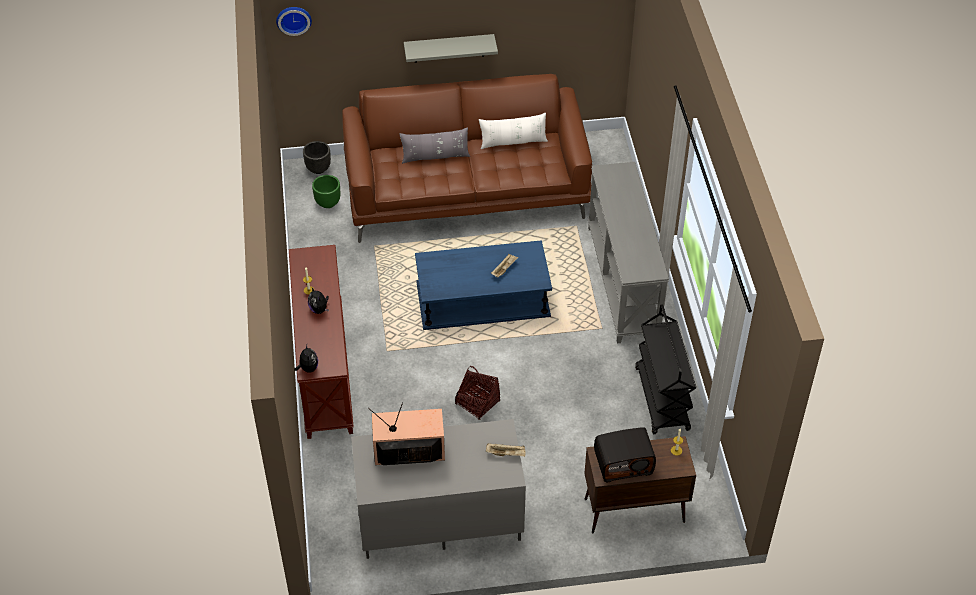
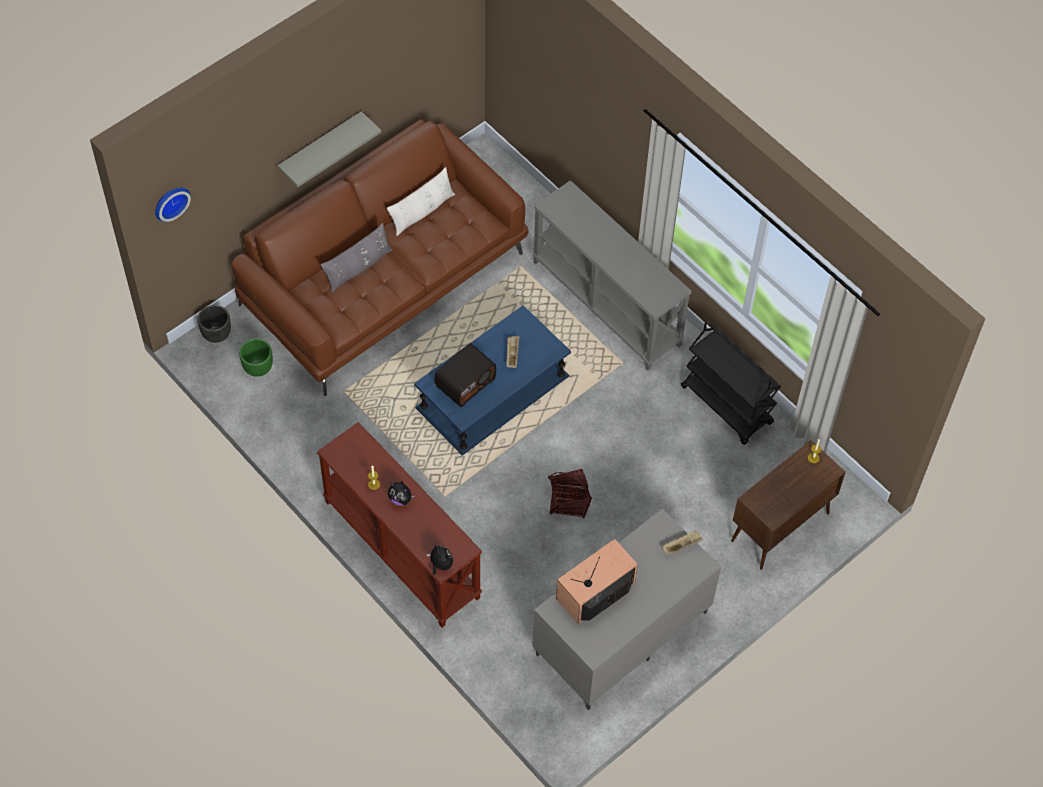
camera: 35 degrees left, 10 degrees up
(623, 463) = (779, 495): radio -> radio (465, 382)

